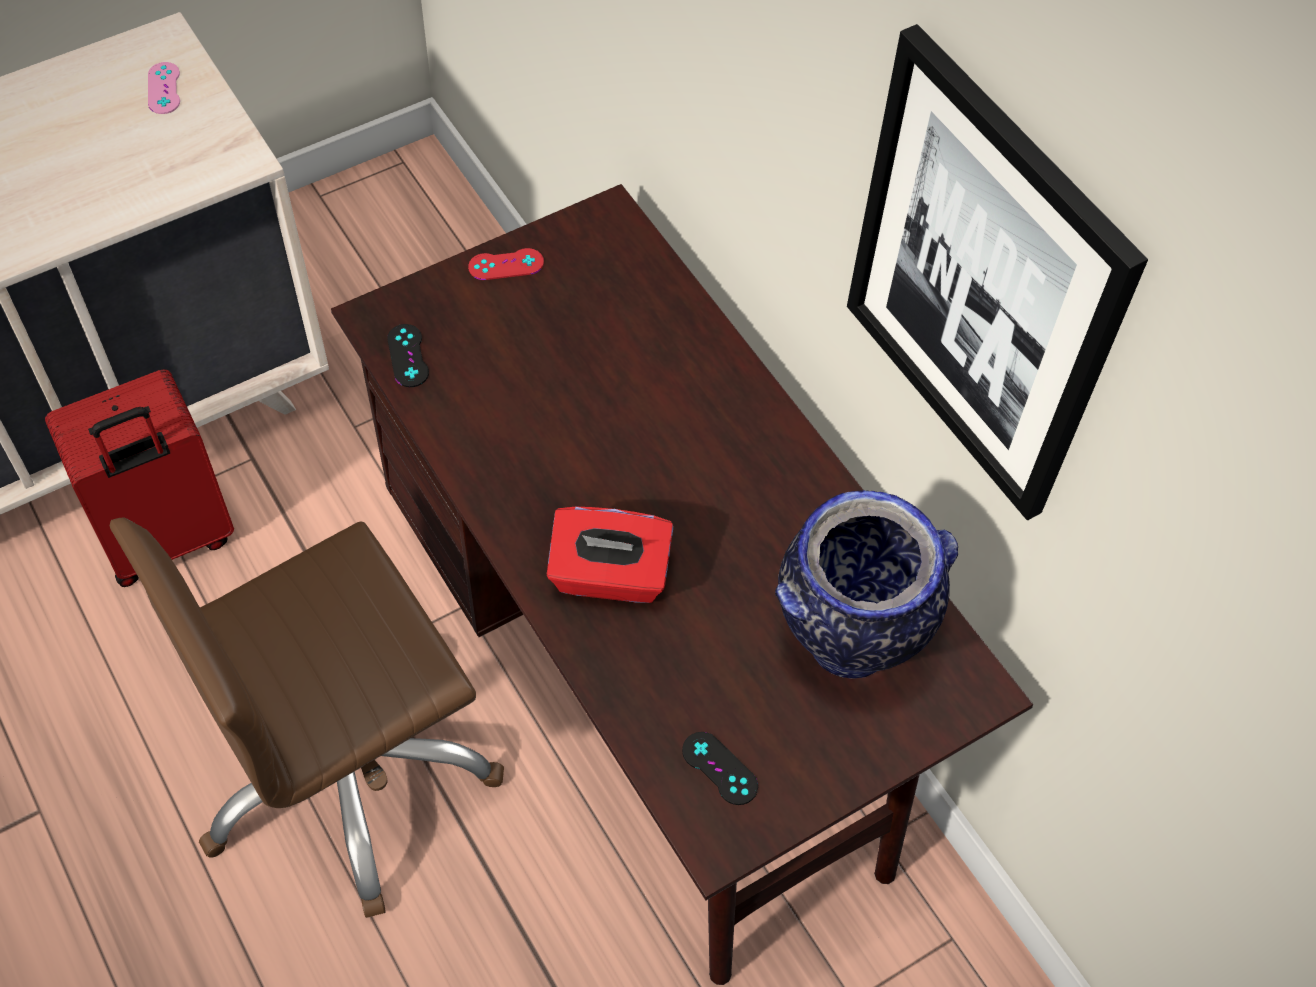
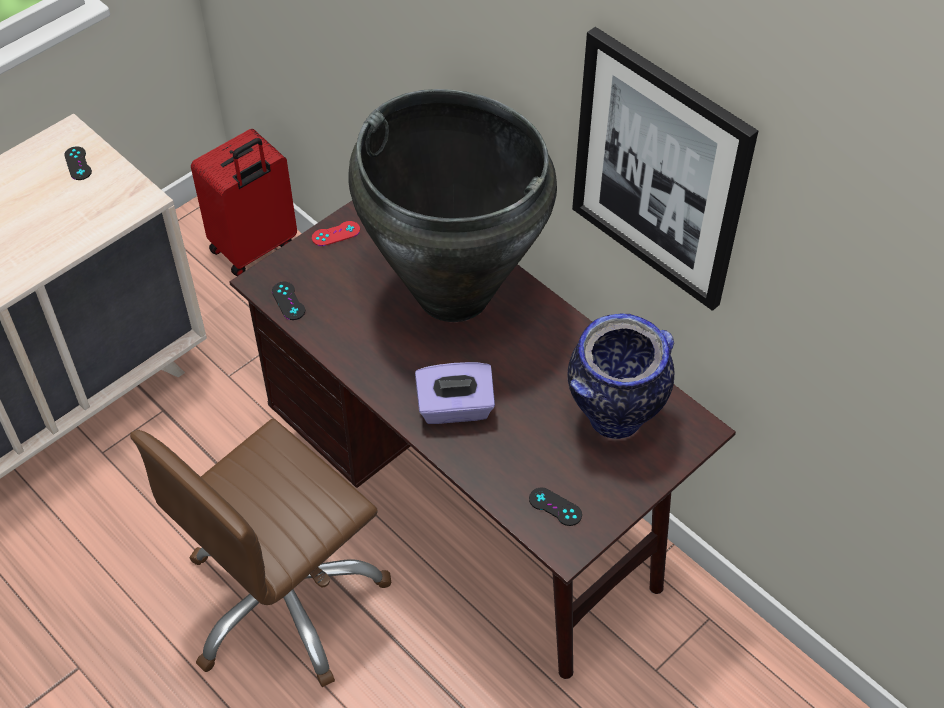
camera: 10 degrees left, 5 degrees down
(164, 88) = (78, 163): pink game controller -> black game controller
(167, 540) = (119, 474): red suitcase -> red suitcase (254, 248)
(609, 576) = (455, 408): red tissue box -> purple tissue box
(656, 393) = (454, 294): none -> black vase

